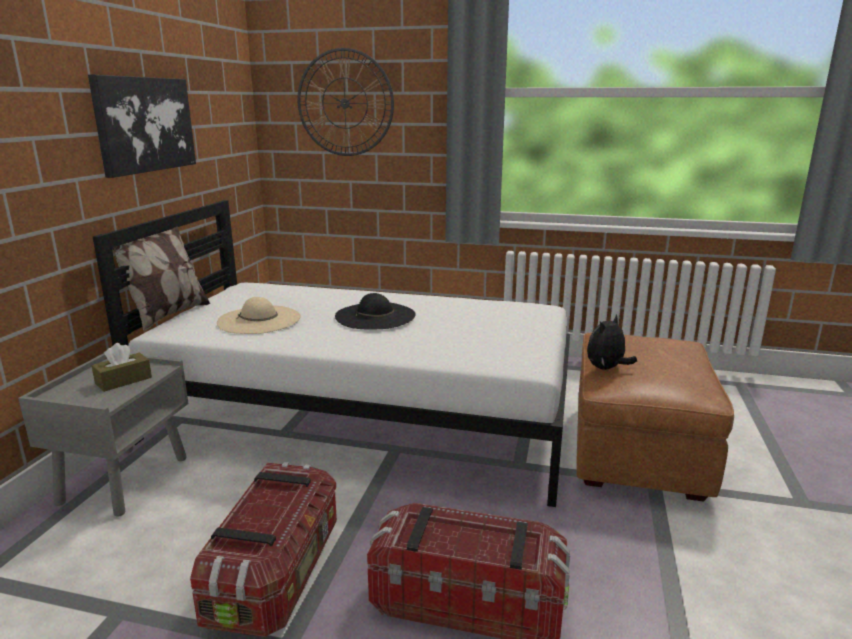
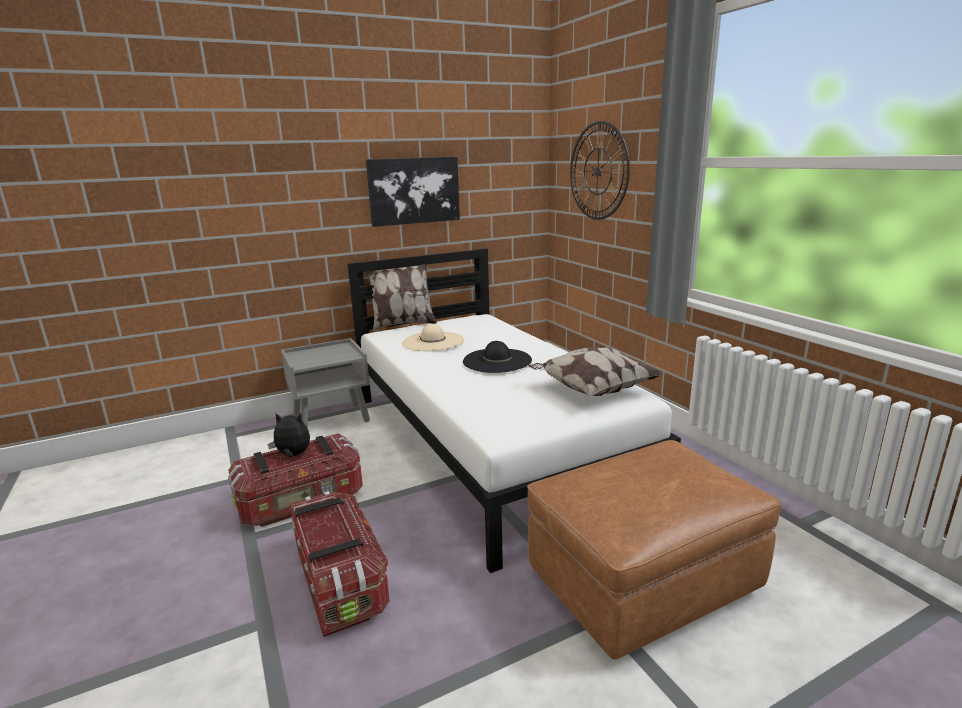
camera: 50 degrees right, 0 degrees up
(123, 380) = (329, 356): brown tissue box -> none
(501, 313) = (591, 390): none -> pillow
(606, 368) = (588, 471): plush toy -> plush toy (293, 455)

